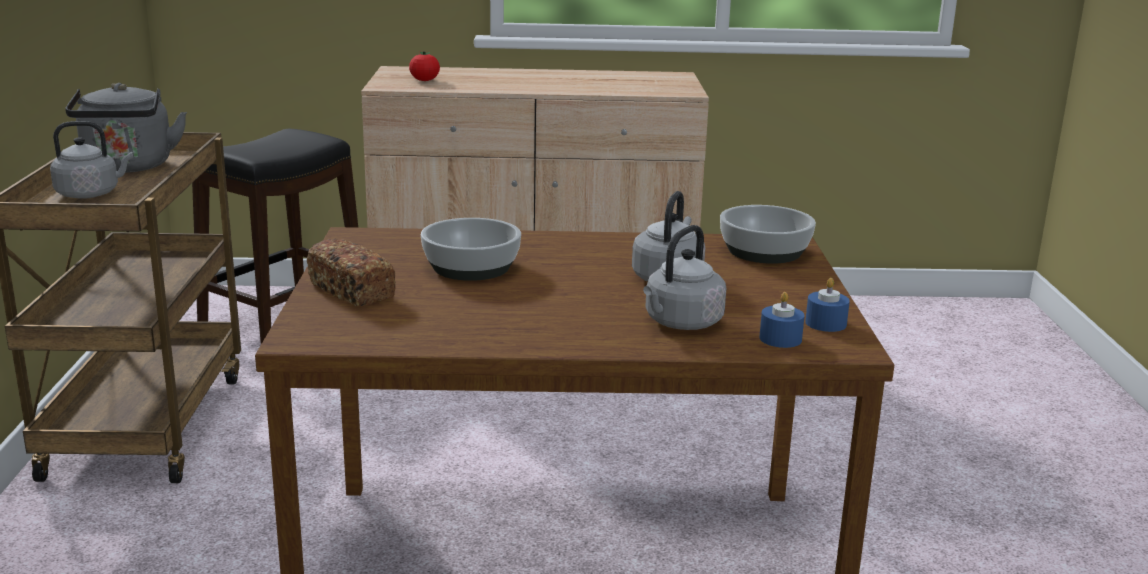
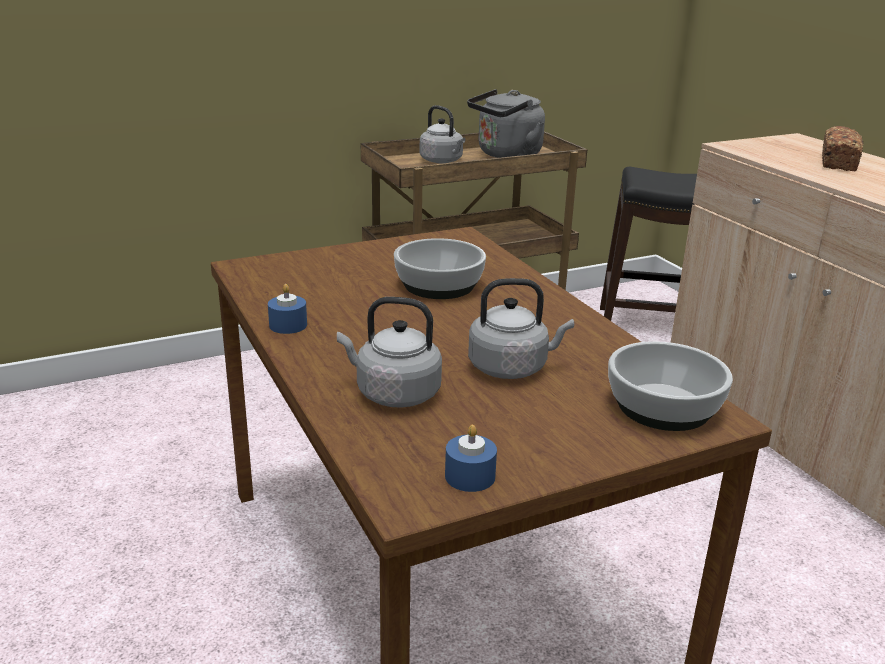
camera: 65 degrees right, 5 degrees up
(352, 291) = (344, 261): bread -> bread (838, 163)
(424, 80) = (781, 151): tomato -> none
(780, 339) = (398, 453): blue candle -> blue candle (288, 325)

